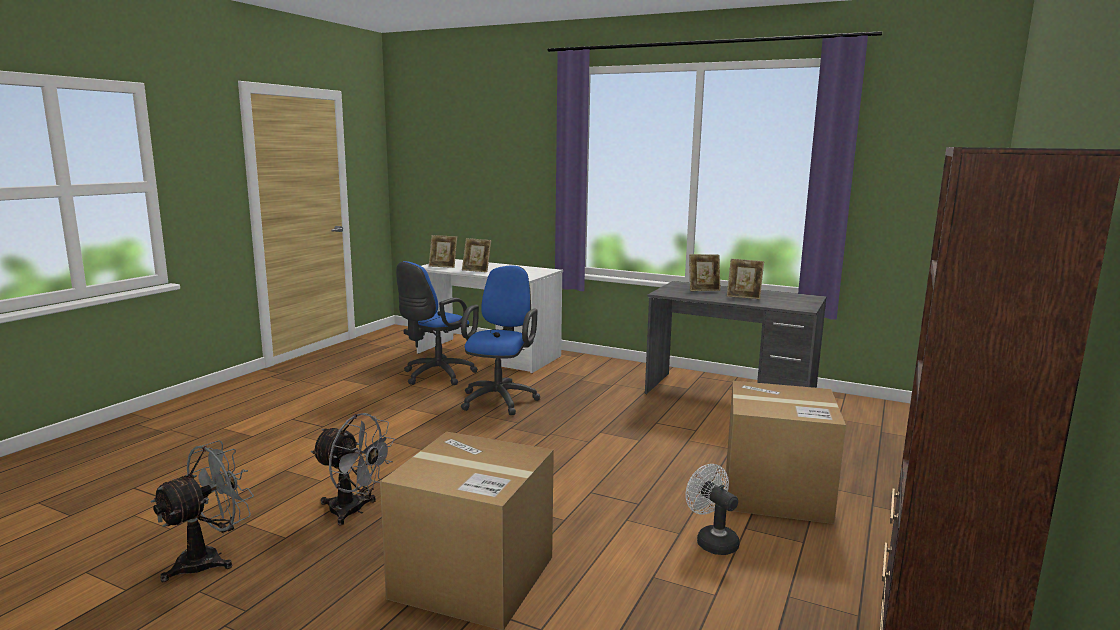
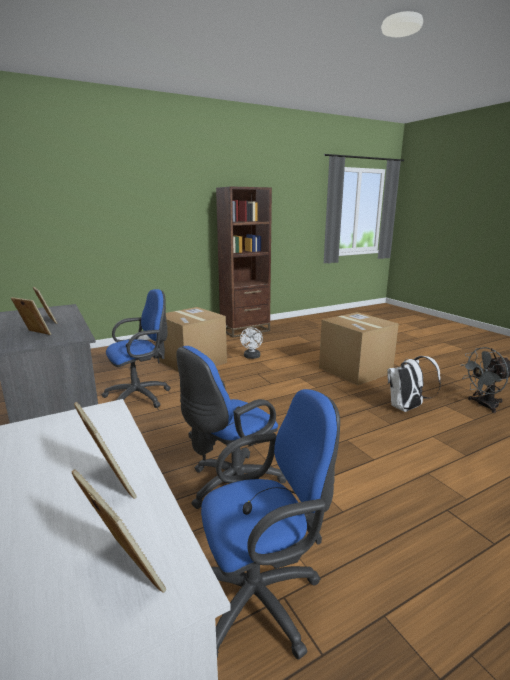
camera: 145 degrees left, 5 degrees up
(354, 511) = (406, 408): grey fan -> white backpack
(705, 428) = (141, 397): none -> blue office chair

